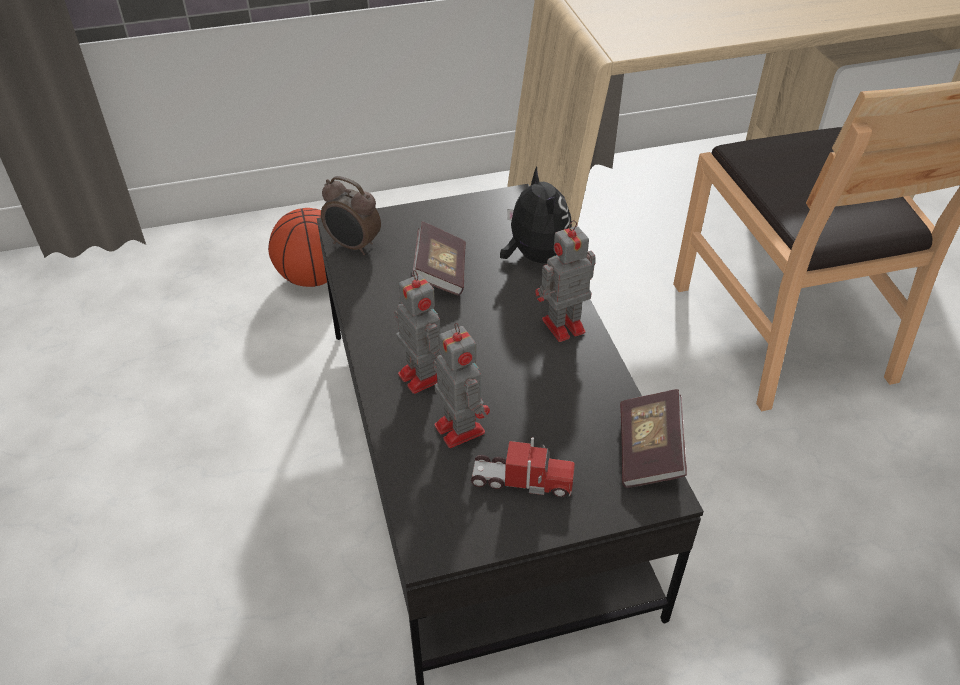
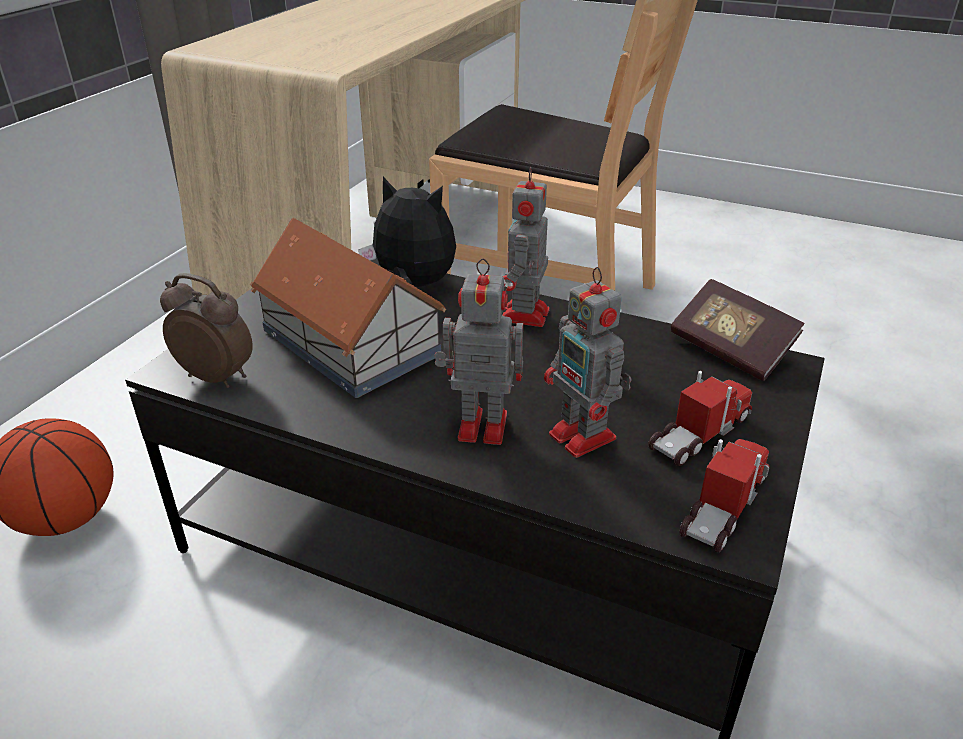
camera: 50 degrees left, 10 degrees down
(353, 246) = (217, 376): alarm clock -> alarm clock turned 135 degrees counterclockwise
(440, 272) = (351, 343): book -> toy house
(457, 526) = (723, 506): none -> toy truck
(458, 427) = (584, 438): toy robot -> toy robot turned 135 degrees counterclockwise

